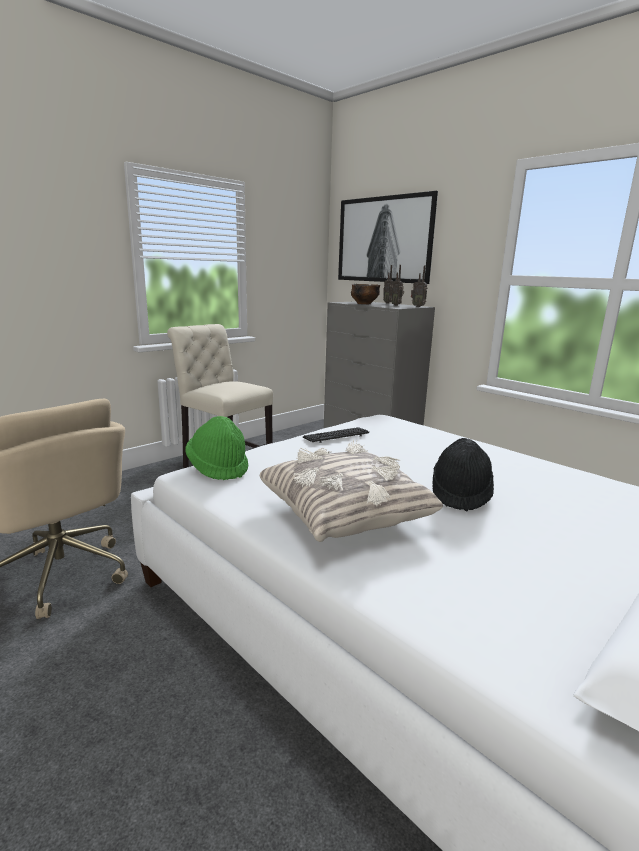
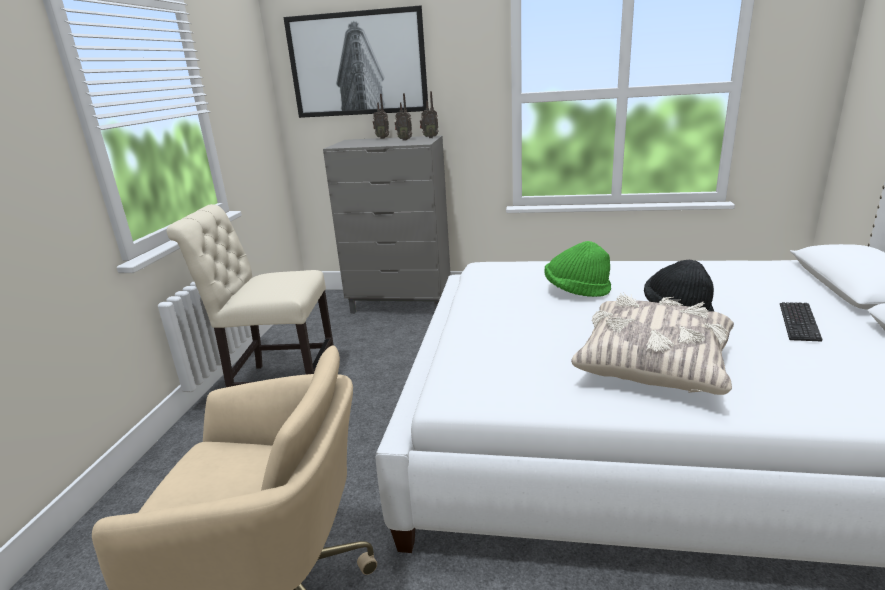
camera: 35 degrees left, 5 degrees up
(218, 468) = (466, 376): green hat -> green hat (576, 290)
(336, 436) = (493, 298): keyboard -> keyboard (798, 323)
(364, 304) = (370, 144): bowl -> none

